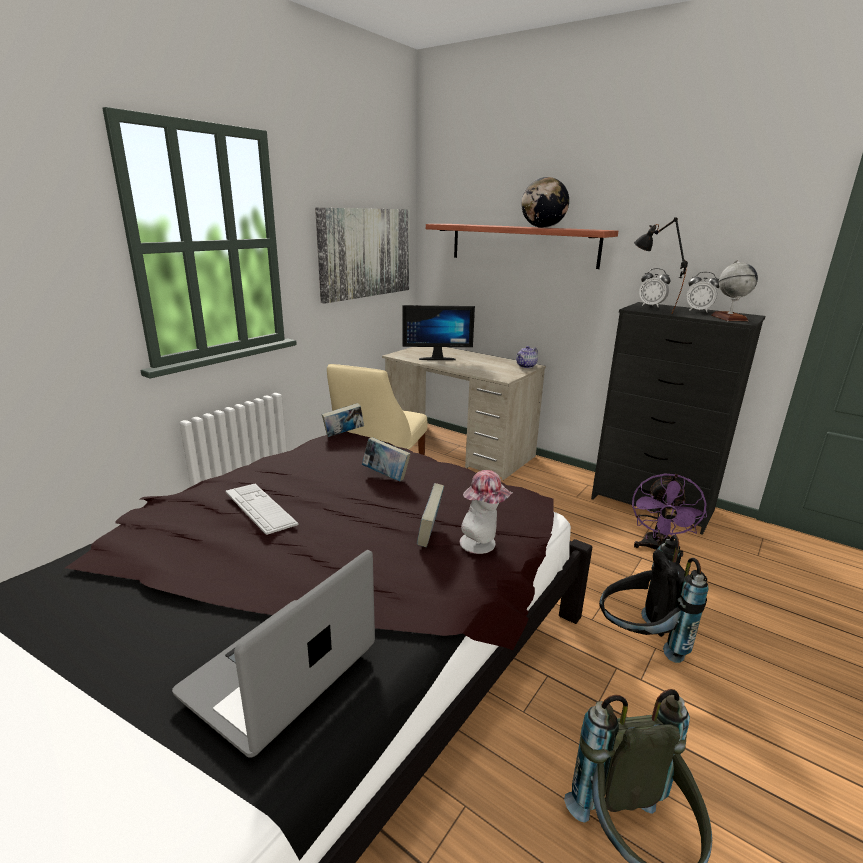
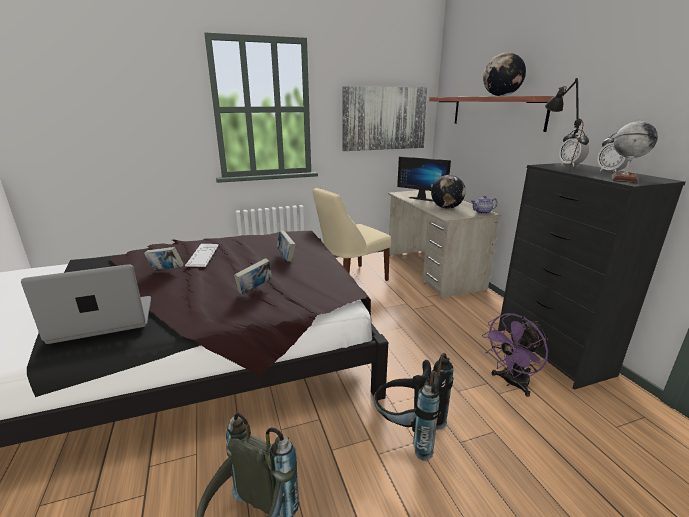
camera: 35 degrees right, 0 degrees up
(344, 434) = (303, 232): book -> book (166, 271)
(482, 544) = (271, 303): hat -> none
(483, 366) = (446, 208): none -> globe

